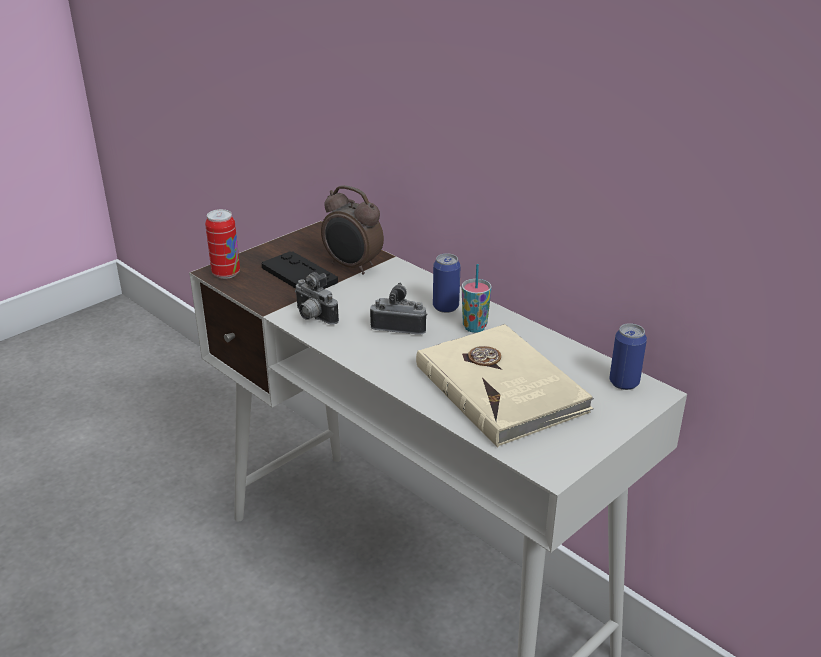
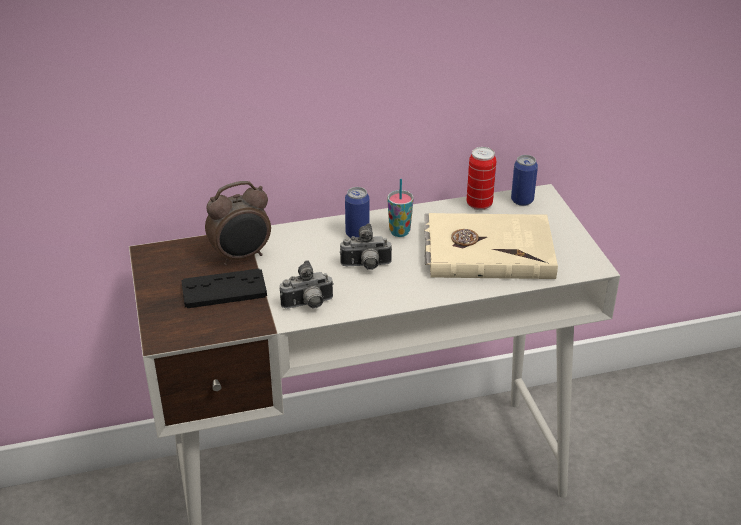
camera: 60 degrees left, 5 degrees up
(226, 273) = (173, 333): can -> can (479, 204)
(399, 327) = (366, 266): camera -> camera turned 135 degrees counterclockwise

